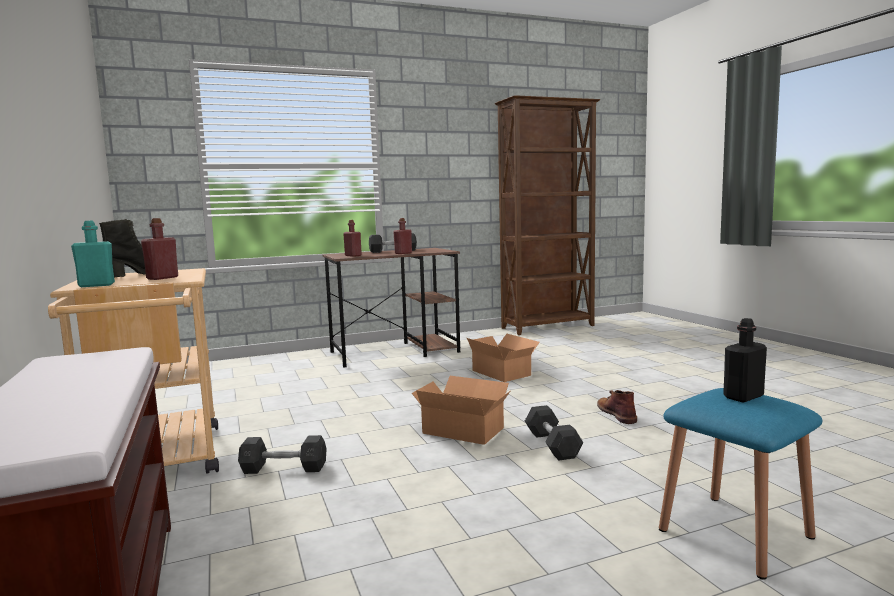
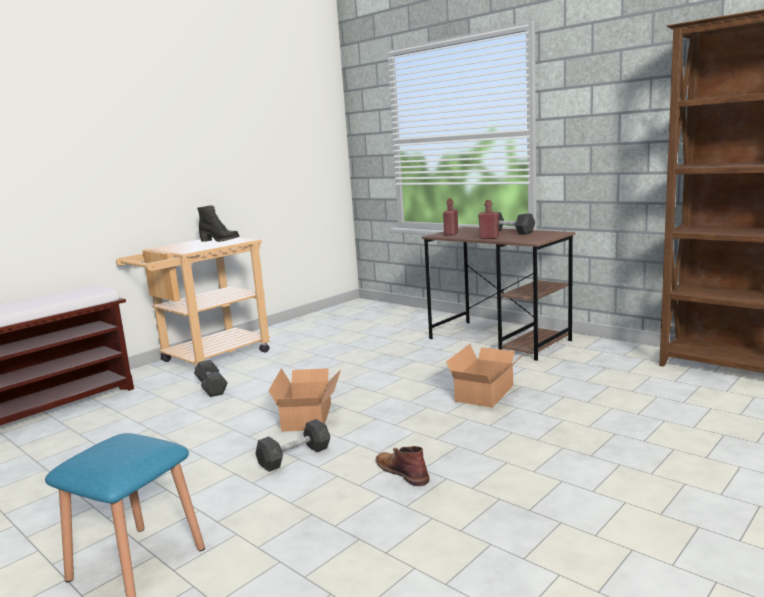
camera: 65 degrees right, 5 degrees up
(96, 285) = (165, 248): turquoise bottle -> none
(162, 278) = (198, 247): red bottle -> none
(616, 413) = (402, 471): brown boot -> brown boot turned 90 degrees counterclockwise
(743, 397) = (121, 449): black bottle -> none

